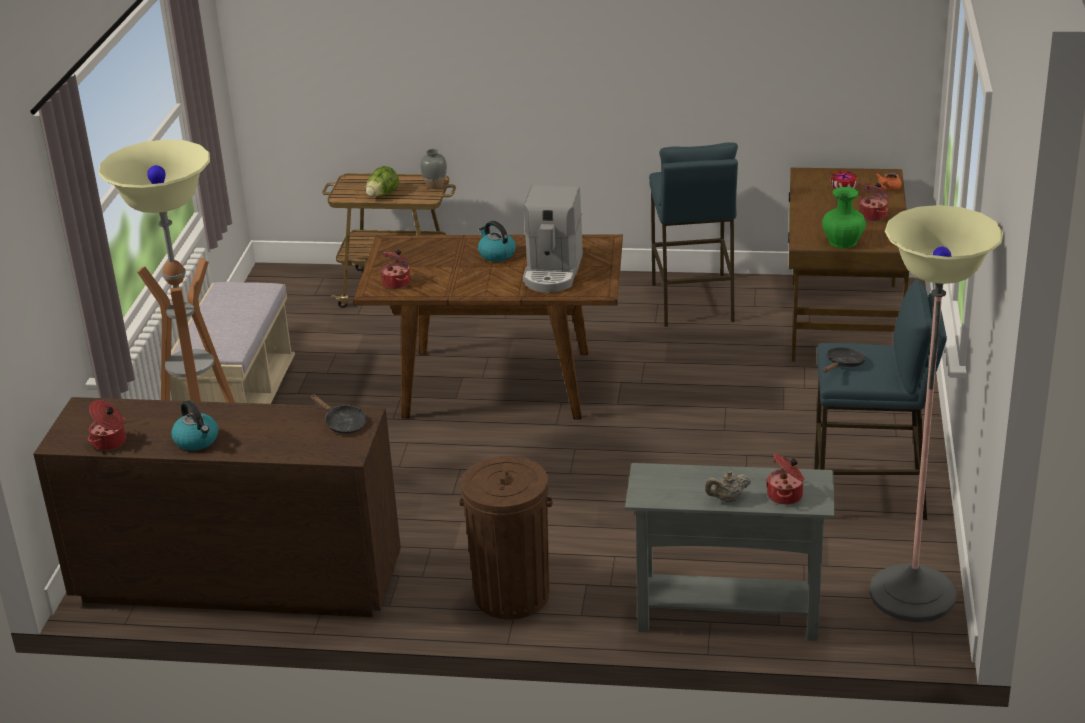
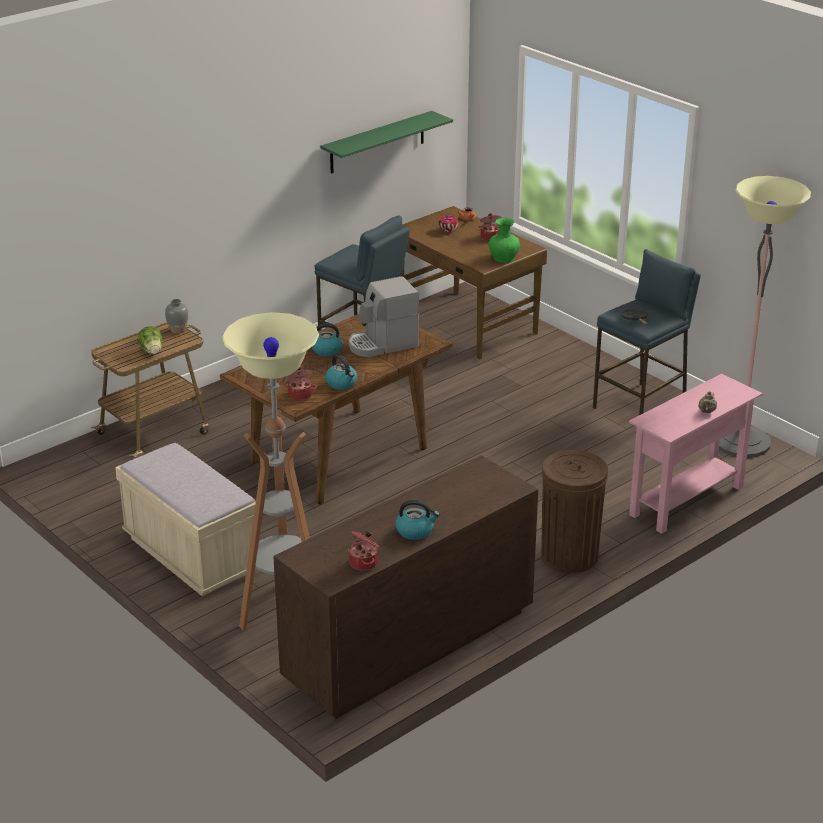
camera: 50 degrees left, 0 degrees up
(343, 423) = (477, 475): black frying pan -> none
(447, 290) = (342, 383): none -> kettle
(553, 272) = (382, 344): coffee machine -> coffee machine turned 105 degrees clockwise
(728, 616) = (686, 501): grey console table -> pink console table
(779, 51) = (377, 142): none -> green shelf
(786, 495) = (726, 396): cooking pot -> none

